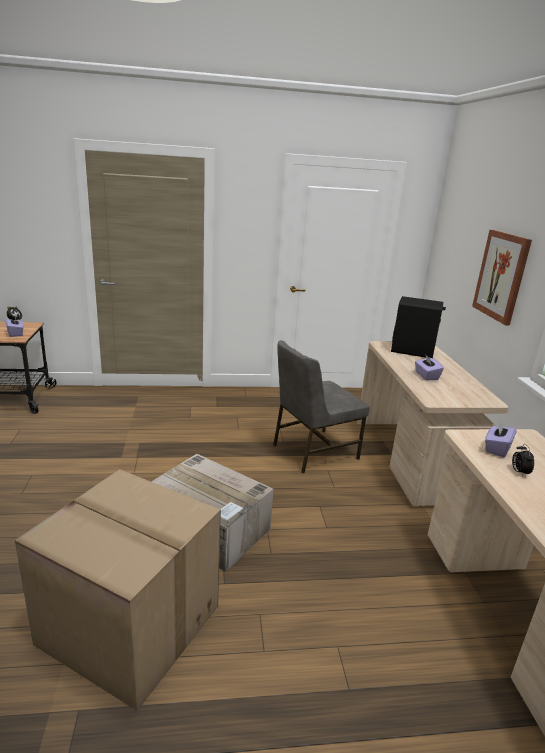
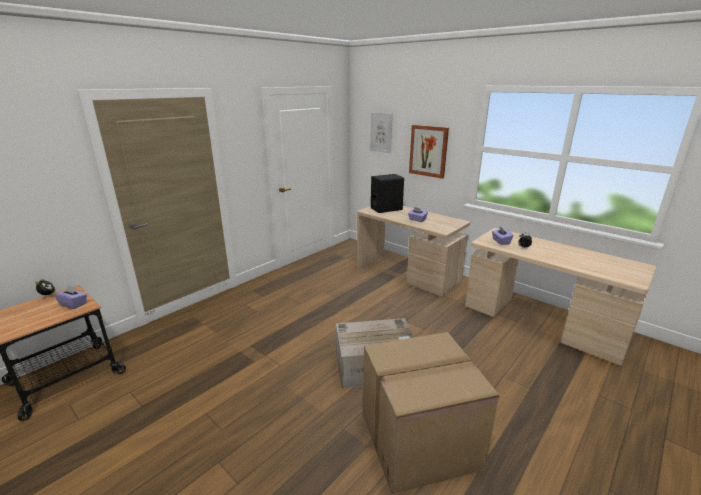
camera: 40 degrees left, 0 degrees up
(313, 451) = (359, 294): grey chair -> none
(460, 237) = (381, 132): none -> picture

